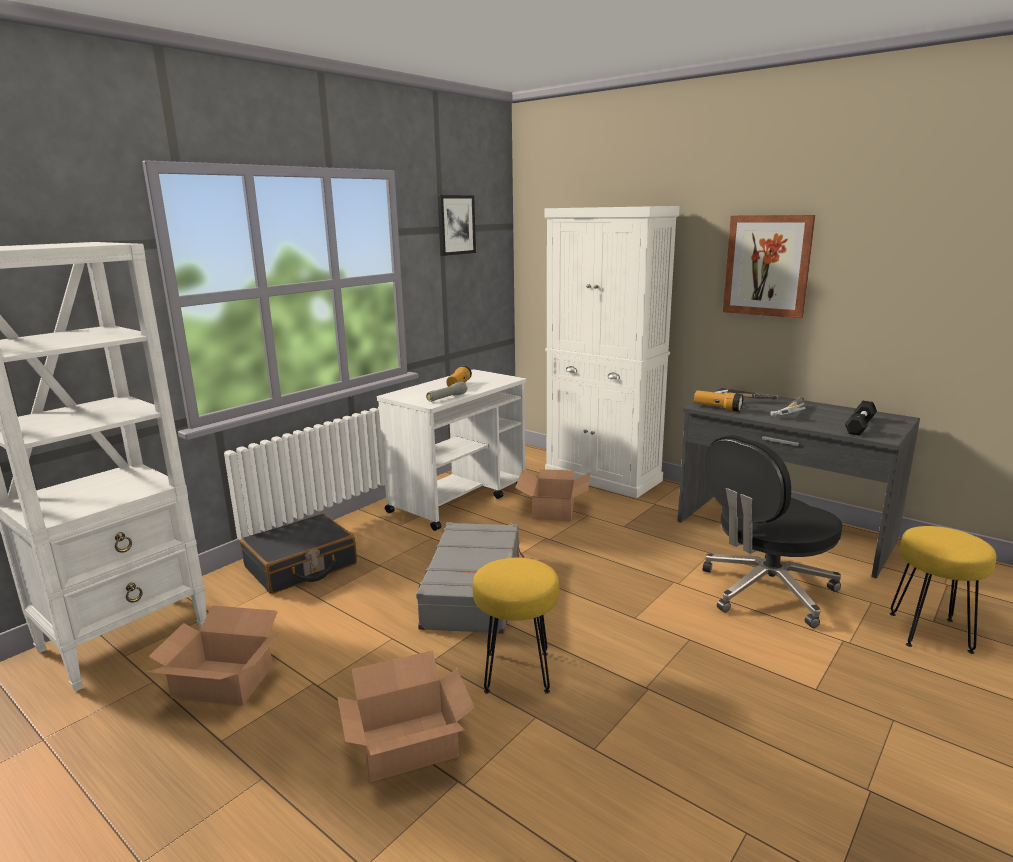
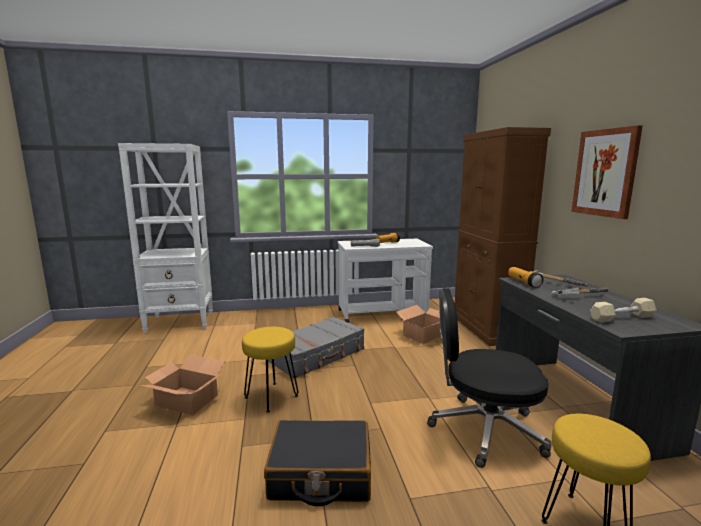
camera: 40 degrees right, 5 degrees down
(223, 681) = (179, 348): cardboard box -> none
(301, 566) = (269, 319): black suitcase -> black suitcase (320, 473)
(456, 225) = (420, 148): picture -> none
(603, 477) = (487, 328): white cabinet -> brown cabinet
(859, 426) = (621, 318): black dumbbell -> beige dumbbell

